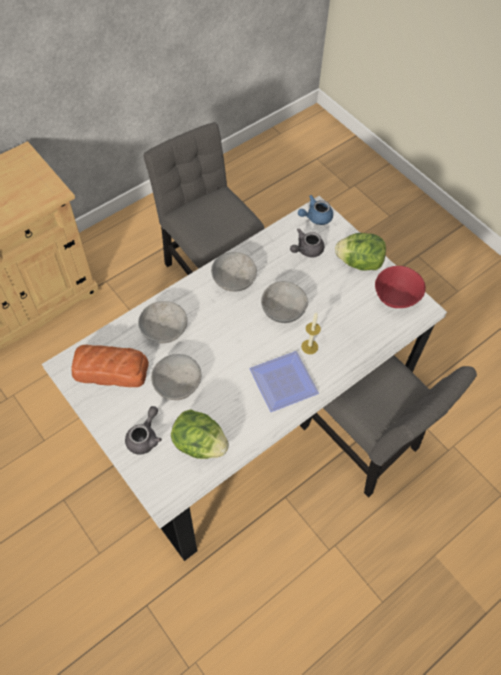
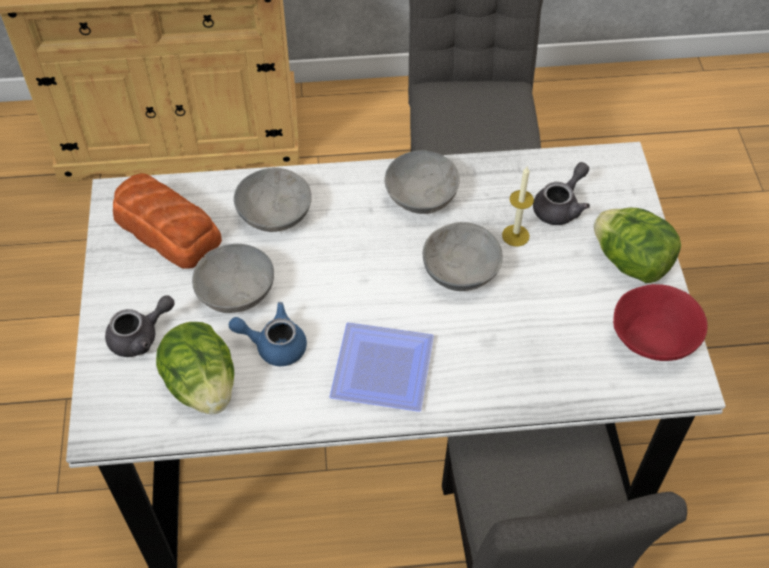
camera: 35 degrees right, 5 degrees down
(306, 250) = (560, 206): grey teapot -> grey teapot turned 135 degrees clockwise
(309, 347) = (460, 341): candle -> candle (515, 235)
(315, 217) = (610, 168): blue teapot -> blue teapot (274, 345)

